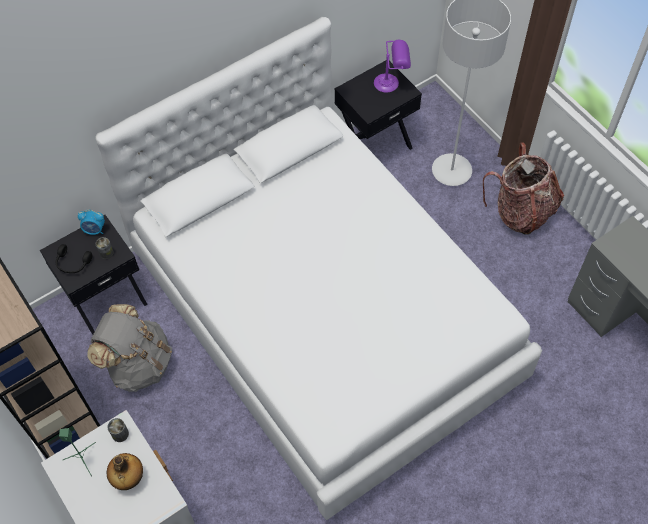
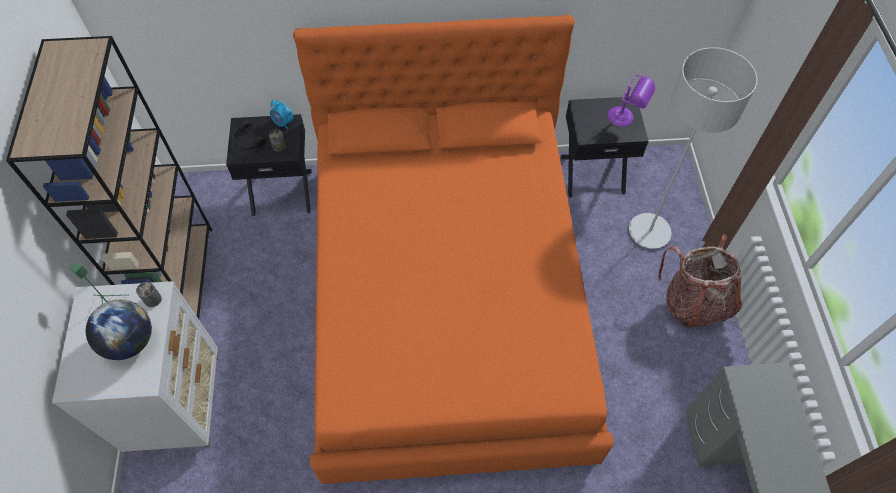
camera: 30 degrees right, 0 degrees up
(128, 478) = (130, 342): bottle -> globe
(138, 363) = (269, 257): grey backpack -> none
(324, 314) = (448, 299): white bed -> orange bed

